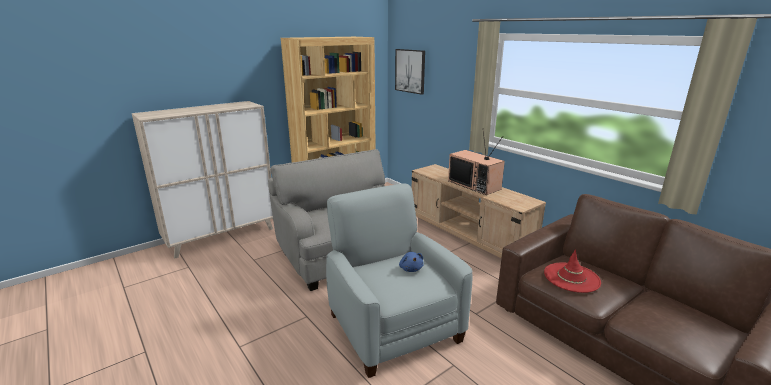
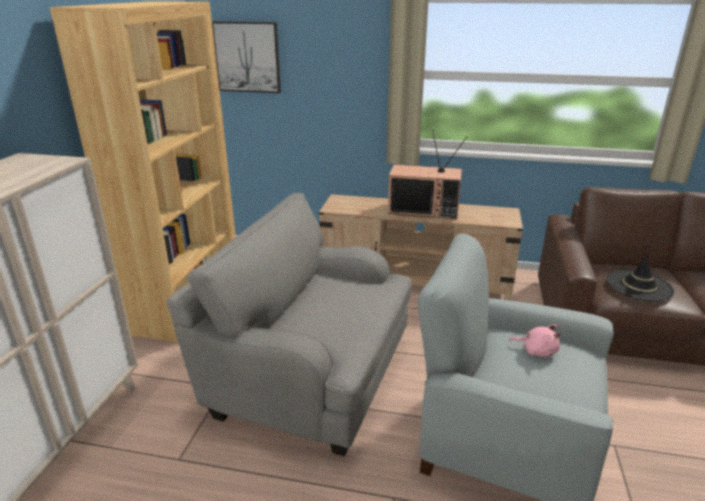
camera: 40 degrees left, 5 degrees up
(411, 268) = (537, 351): blue plush toy -> pink plush toy
(571, 277) = (639, 286): red hat -> black hat

